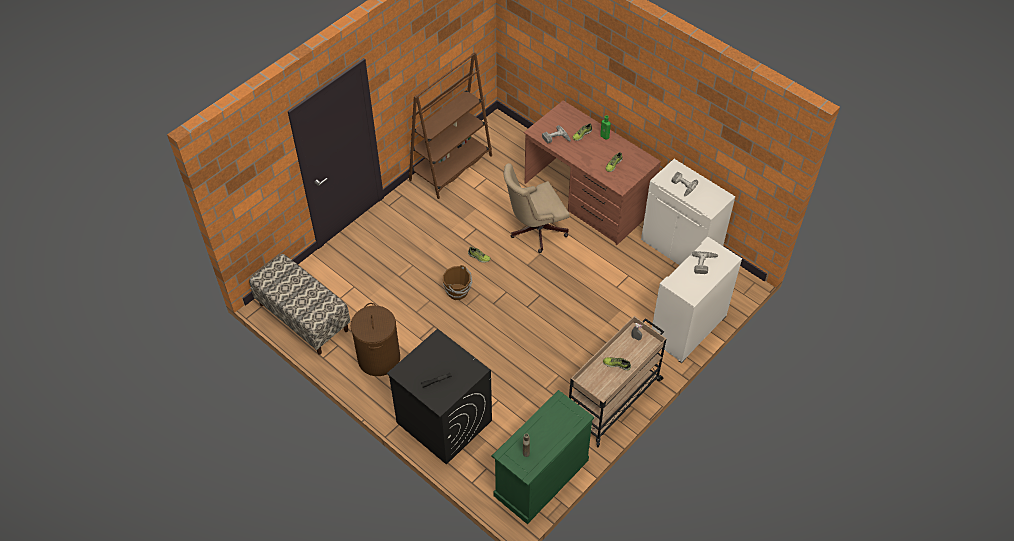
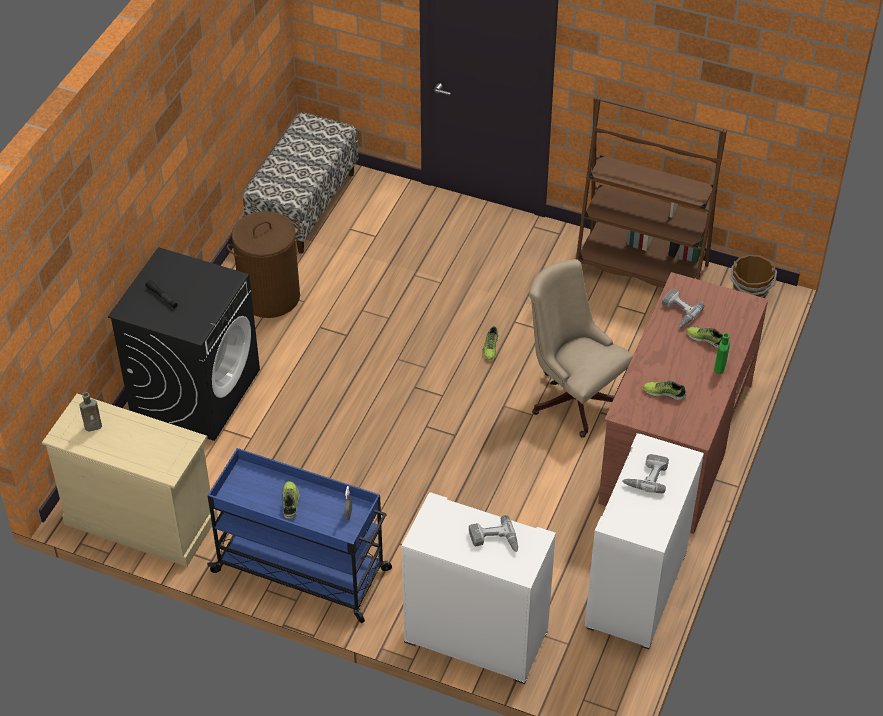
camera: 70 degrees right, 5 degrees down
(458, 291) = (417, 343): brown bucket -> brown bucket (749, 295)
(541, 478) = (141, 520): green dresser -> beige dresser
(613, 399) = (303, 571): beige cart -> blue cart

